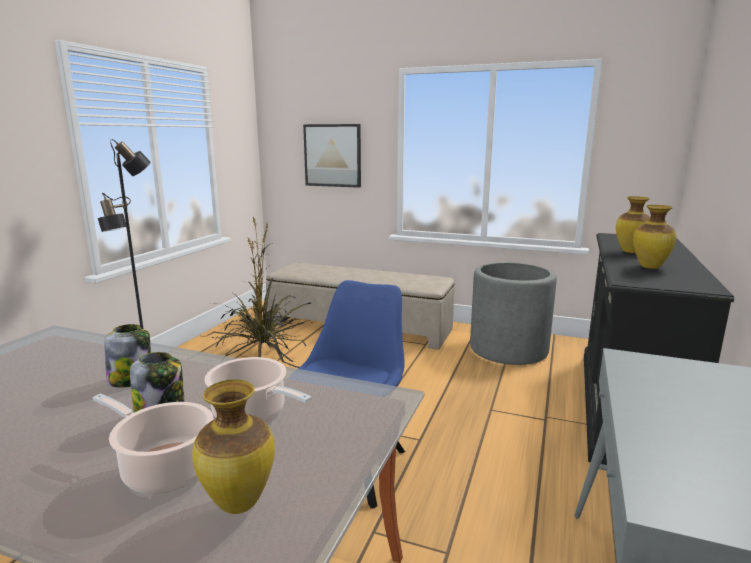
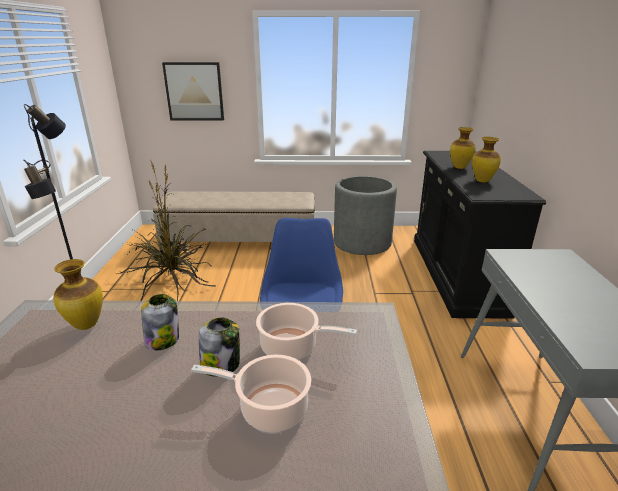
camera: 20 degrees left, 10 degrees up
(237, 504) = (347, 420): vase -> vase (85, 325)

